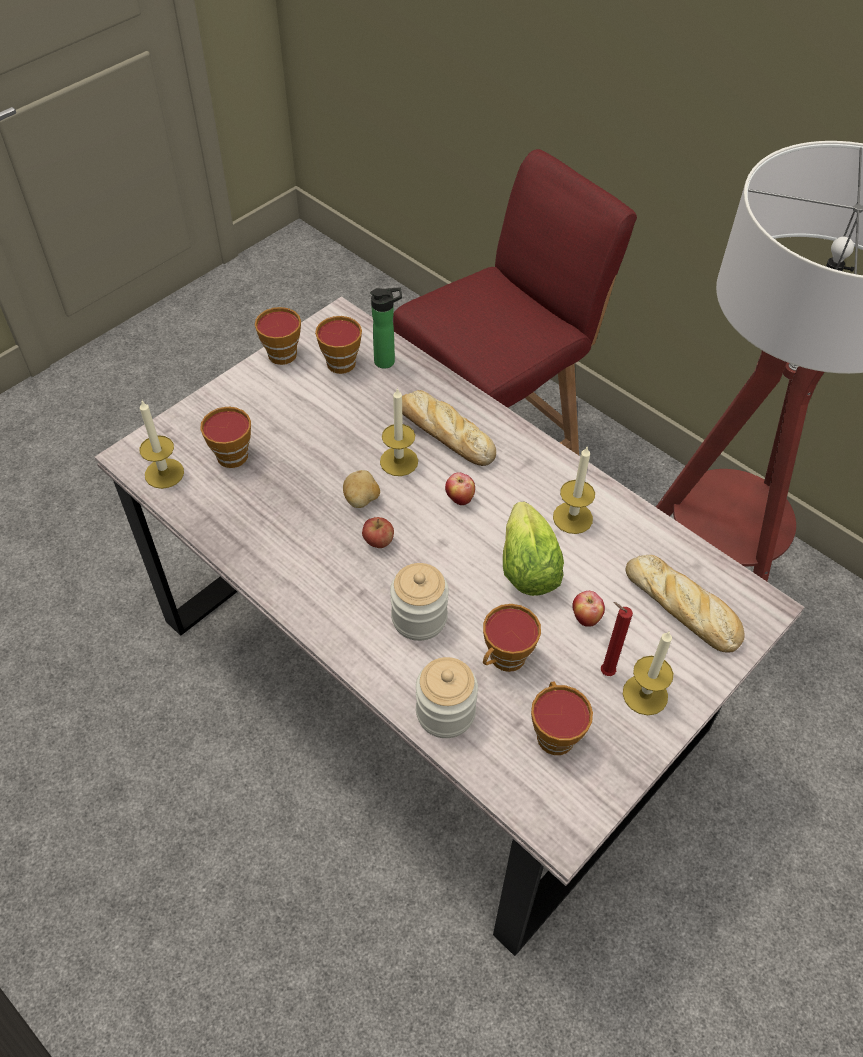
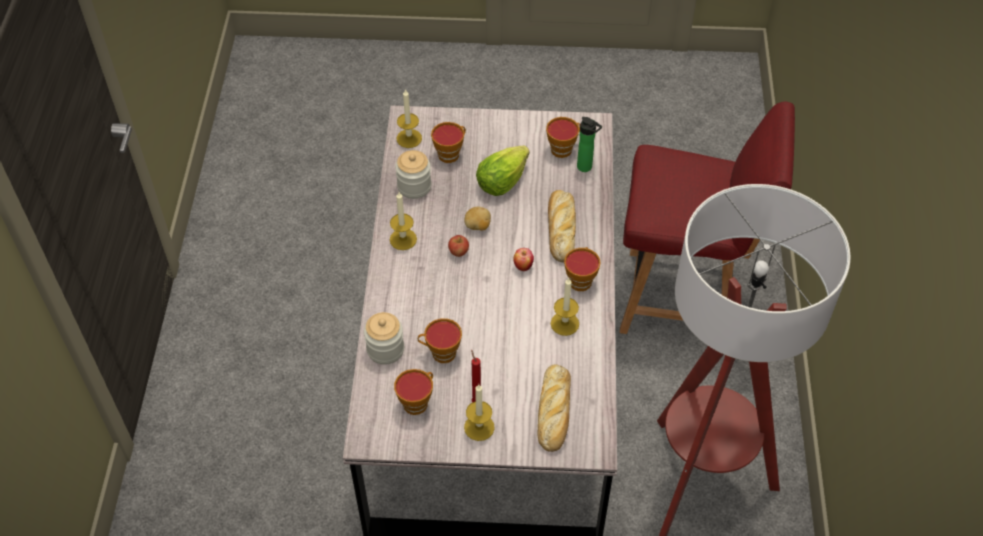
camera: 50 degrees right, 0 degrees up
(279, 352) = (539, 119): cup -> cup (580, 279)
(399, 461) = (520, 223): candle -> candle (403, 239)
(419, 618) = (429, 301): jar -> jar (414, 186)
(527, 568) = (508, 325): lettuce -> lettuce (501, 181)
(585, 618) = (502, 371): apple -> none

